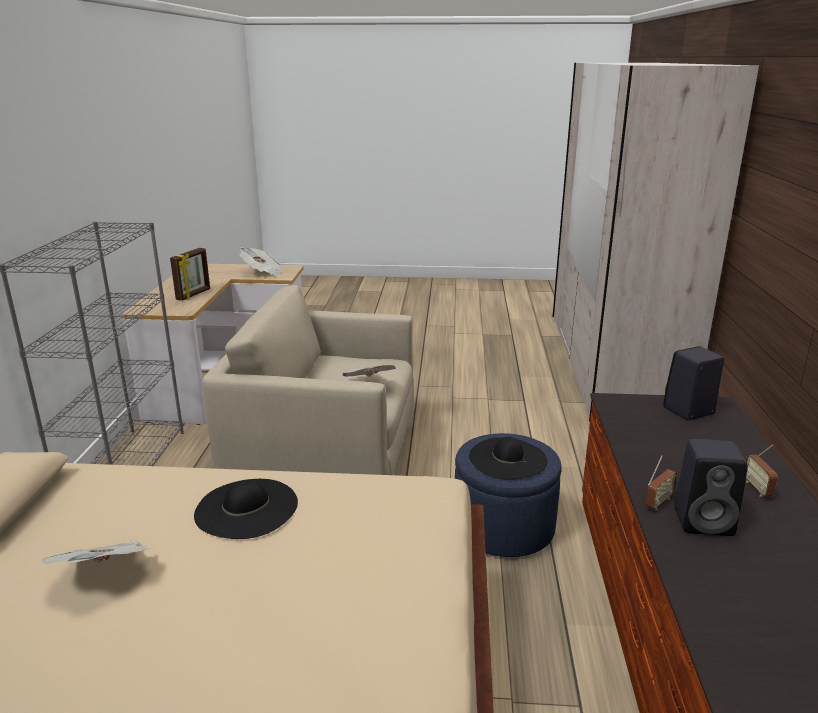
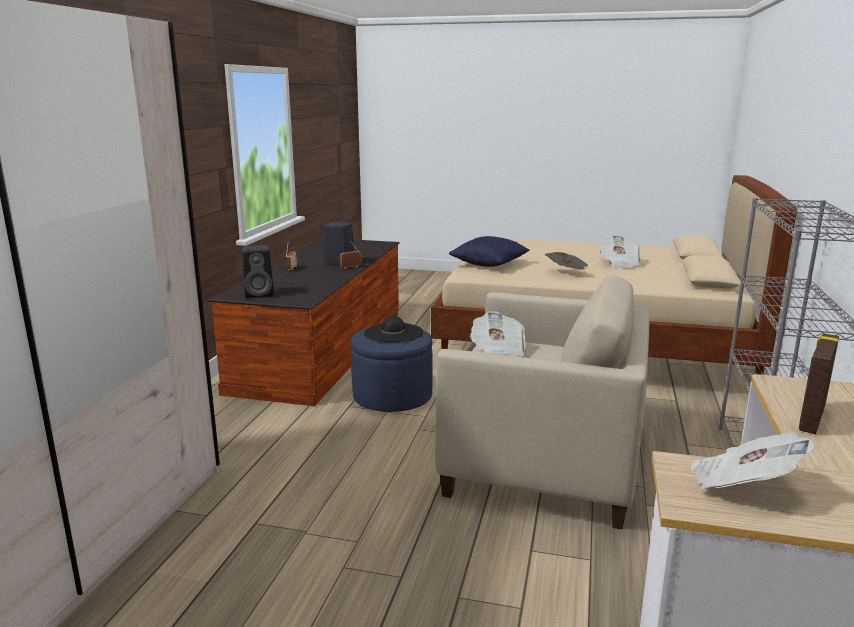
camera: 170 degrees left, 5 degrees down
(246, 508) = (567, 273): black hat -> newspaper
(396, 538) = (489, 264): none -> blue pillow

